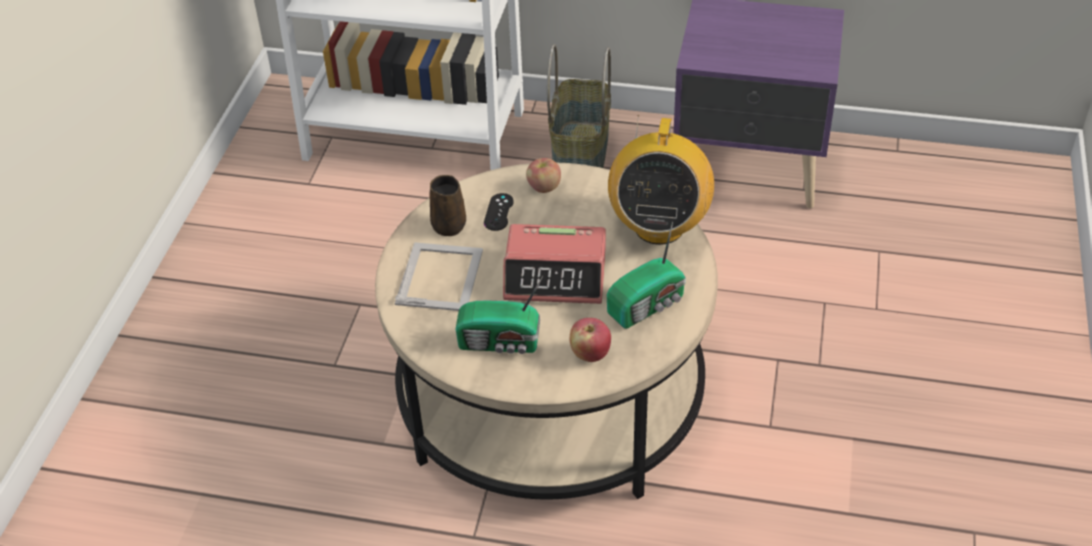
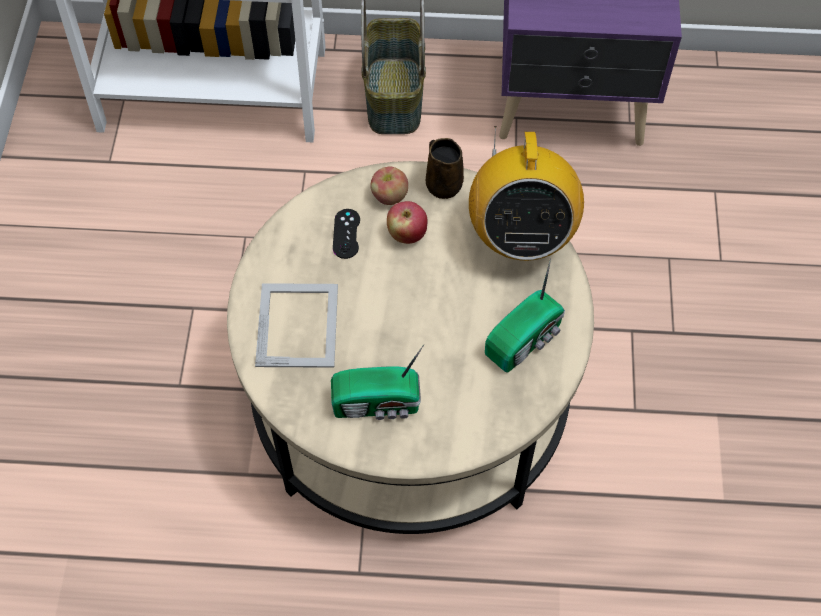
camera: 10 degrees left, 15 degrees up
(448, 224) = (294, 255): brown mug -> brown mug (443, 184)
(556, 275) = (422, 310): alarm clock -> none
(590, 354) = (475, 408): apple -> apple (407, 234)

